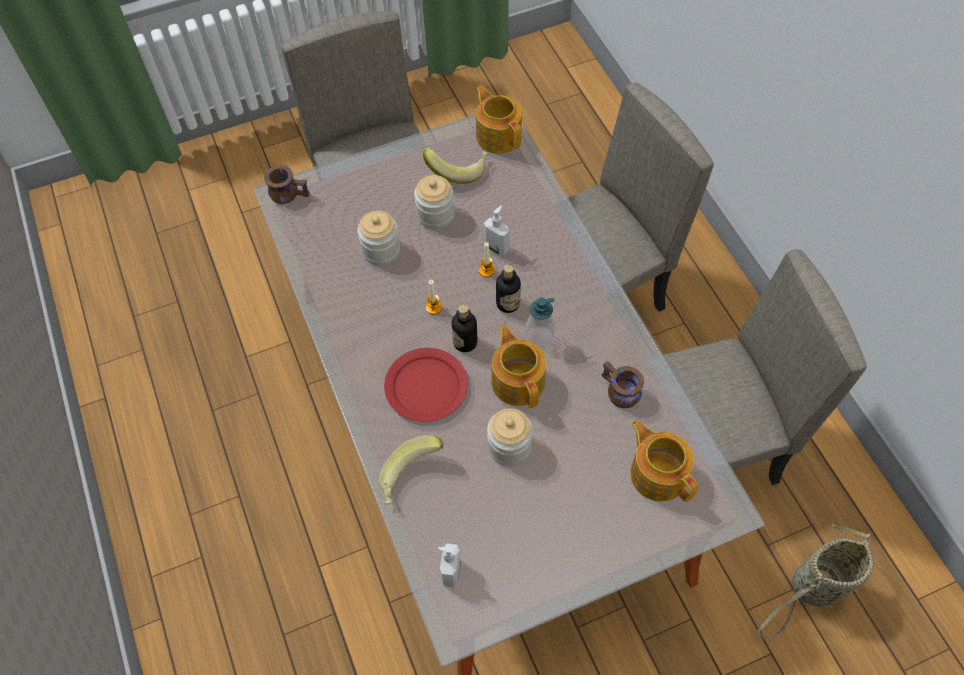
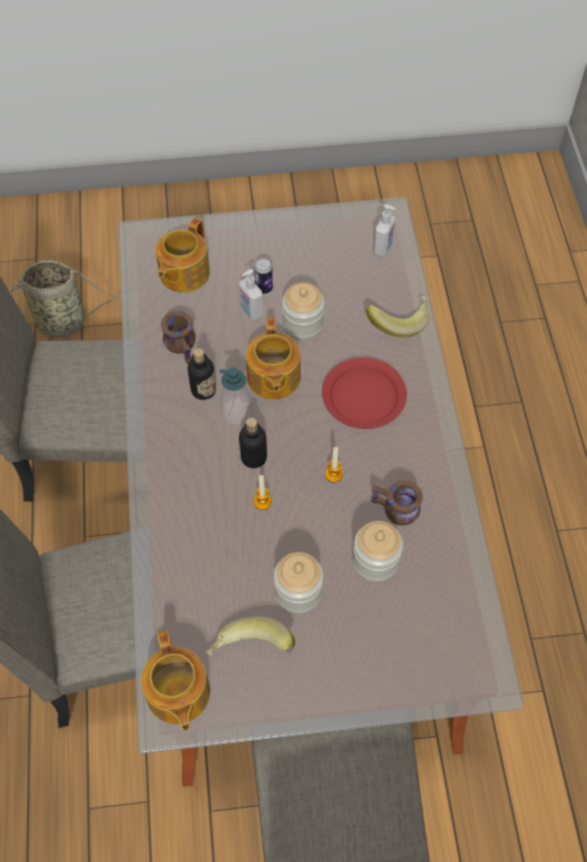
camera: 165 degrees left, 0 degrees up
(289, 192) = (477, 682): brown mug -> brown mug (395, 510)
(465, 342) = (312, 428): bottle -> bottle (203, 390)
(497, 247) = (241, 527): soap dispenser -> soap dispenser (251, 312)
(565, 479) = (264, 288): none -> can
(658, 473) = (183, 273): teapot -> teapot turned 45 degrees clockwise

